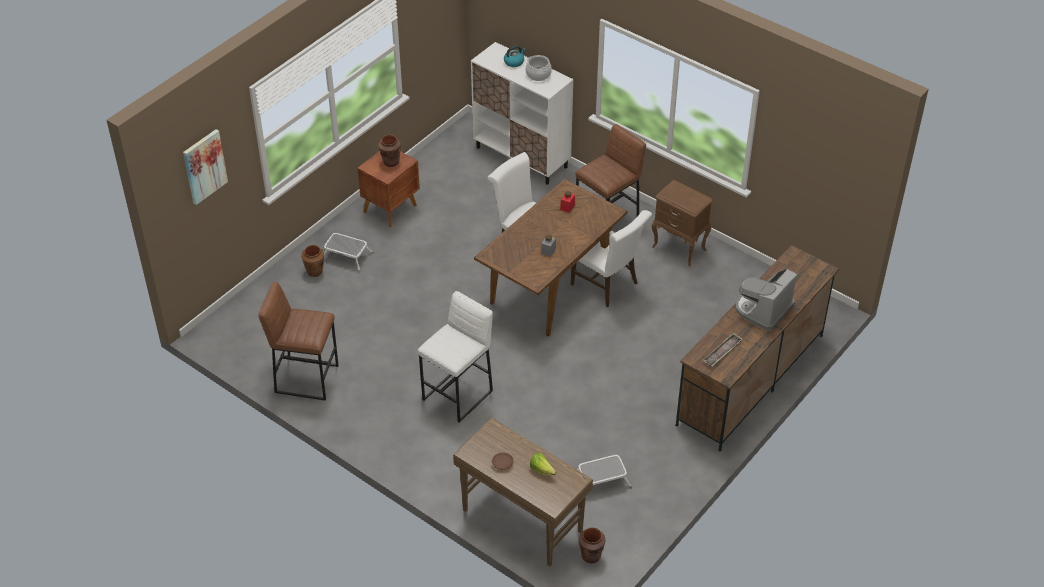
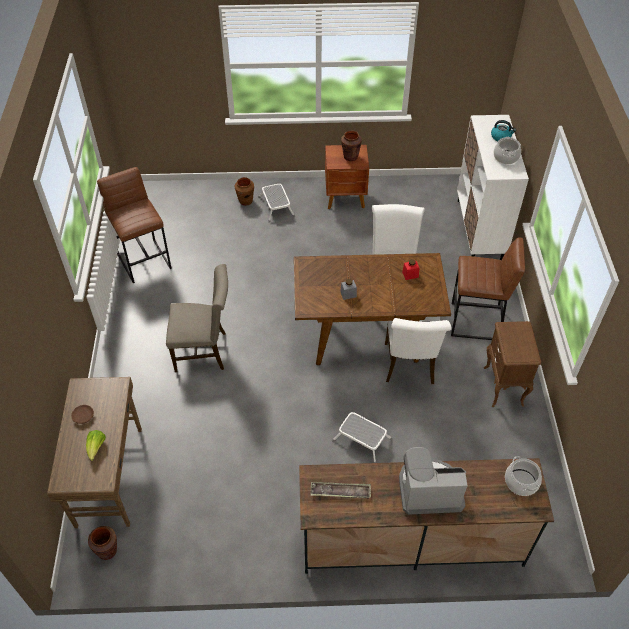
camera: 50 degrees right, 5 degrees up
(204, 166) = (157, 51): picture -> none
(458, 394) = (205, 351): white stool -> beige chair
(601, 480) = (195, 503): grey step ladder -> grey step ladder (362, 439)
(799, 264) = (521, 482): none -> cooking pot

